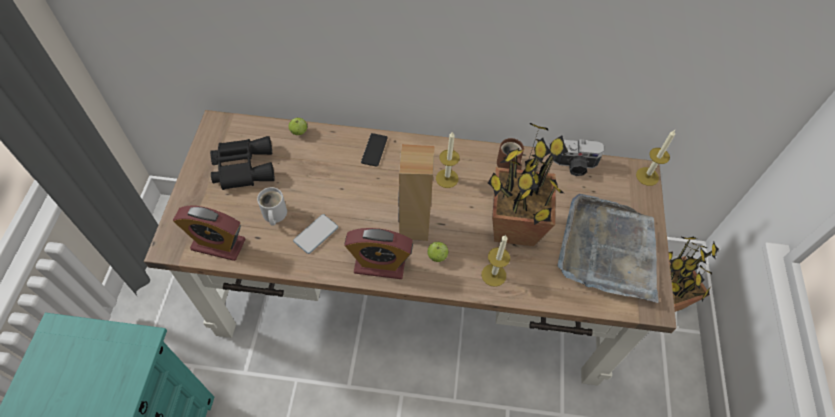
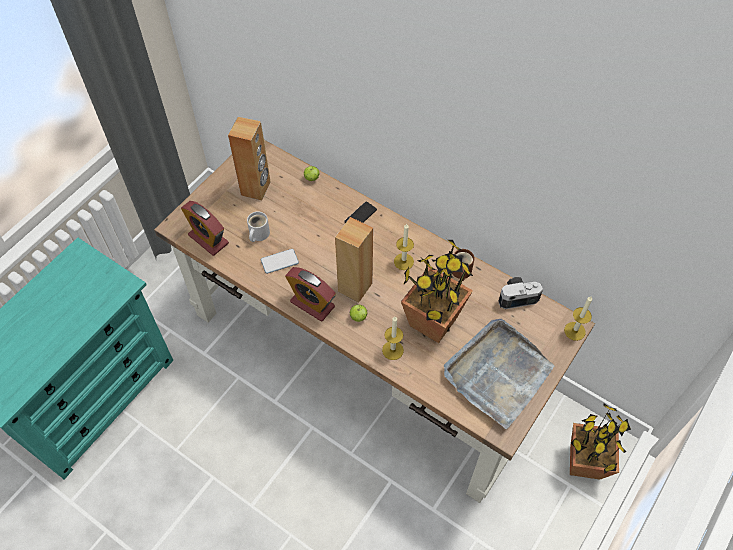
camera: 30 degrees right, 0 degrees up
(243, 166) = (256, 188): black binoculars -> brown speaker
(575, 166) = (517, 296): camera -> camera turned 135 degrees clockwise

